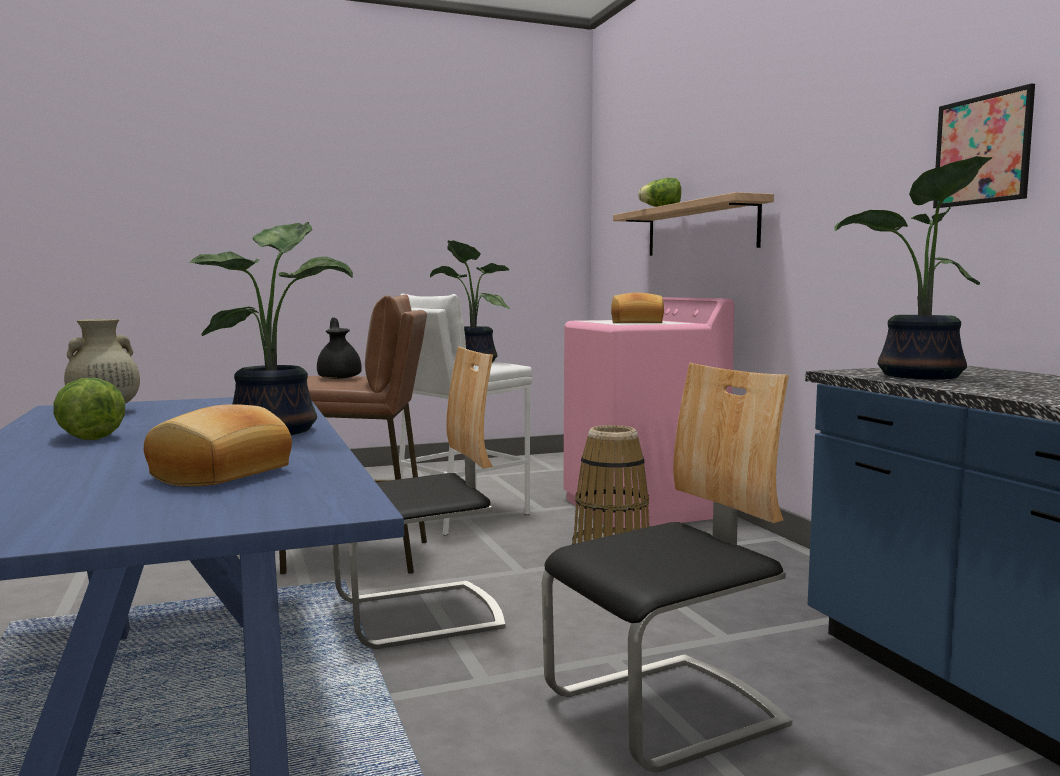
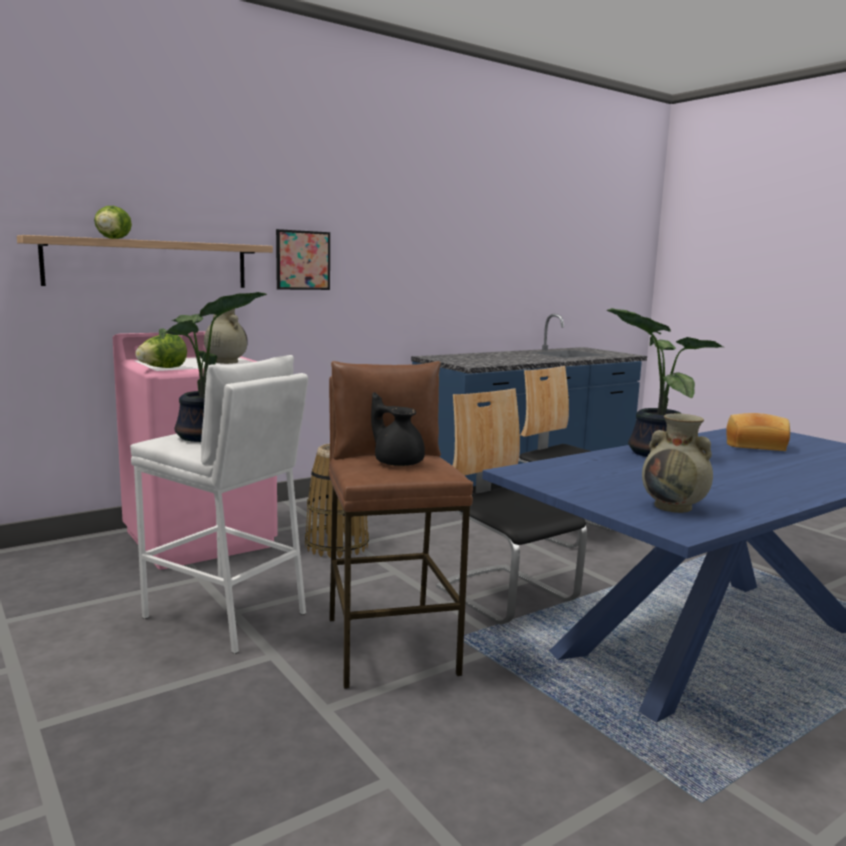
camera: 105 degrees left, 5 degrees up
(87, 436) = (750, 484): lettuce -> lettuce (162, 368)
(339, 377) = (397, 462): black teapot -> black teapot turned 75 degrees clockwise
(637, 323) = (226, 362): bread -> beige vase
(918, 376) = (482, 362): potted plant -> none
(982, 150) = (414, 248): picture -> picture (303, 260)

